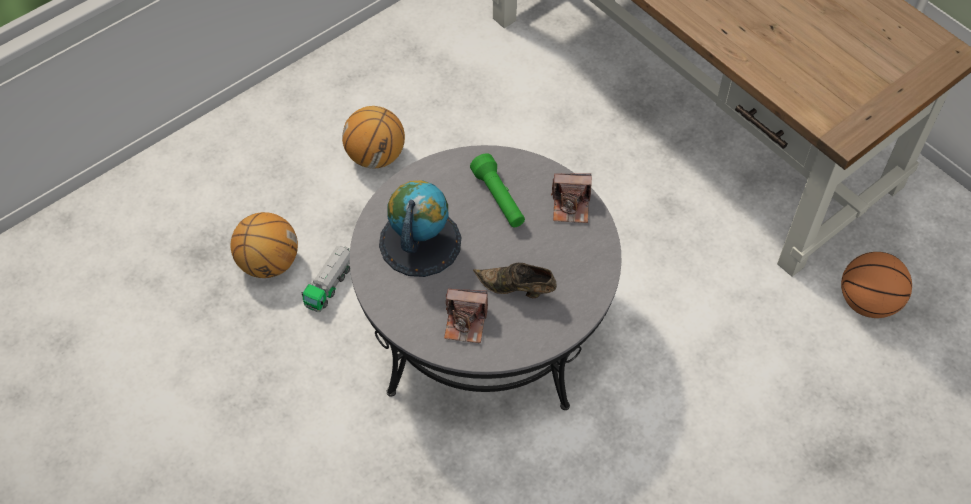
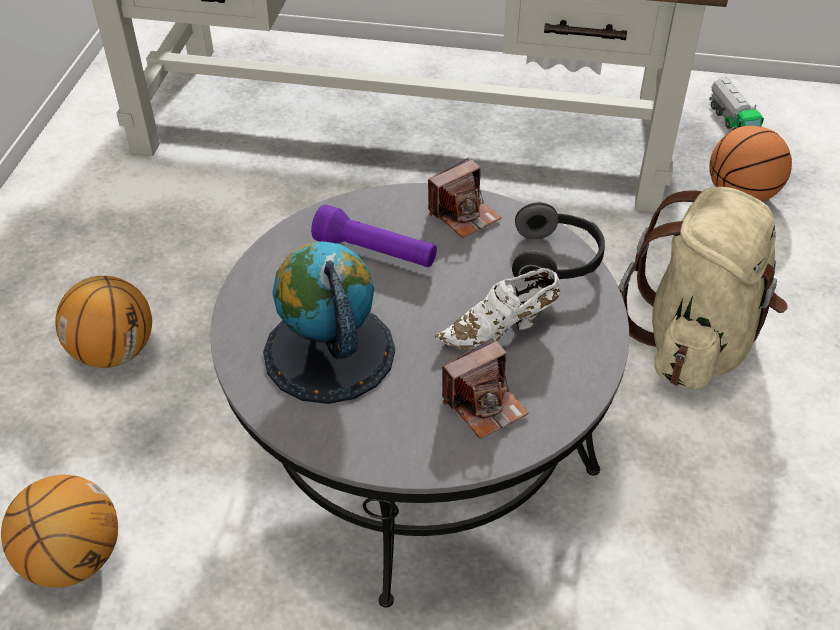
camera: 40 degrees left, 10 degrees down
(329, 285) = (185, 530): toy truck -> toy truck (731, 120)
(499, 199) = (375, 252): green flashlight -> purple flashlight
(517, 289) = (501, 329): brown shoe -> white shoe
(589, 270) = (556, 262): none -> headphones
(713, 375) = (694, 340): none -> beige backpack

